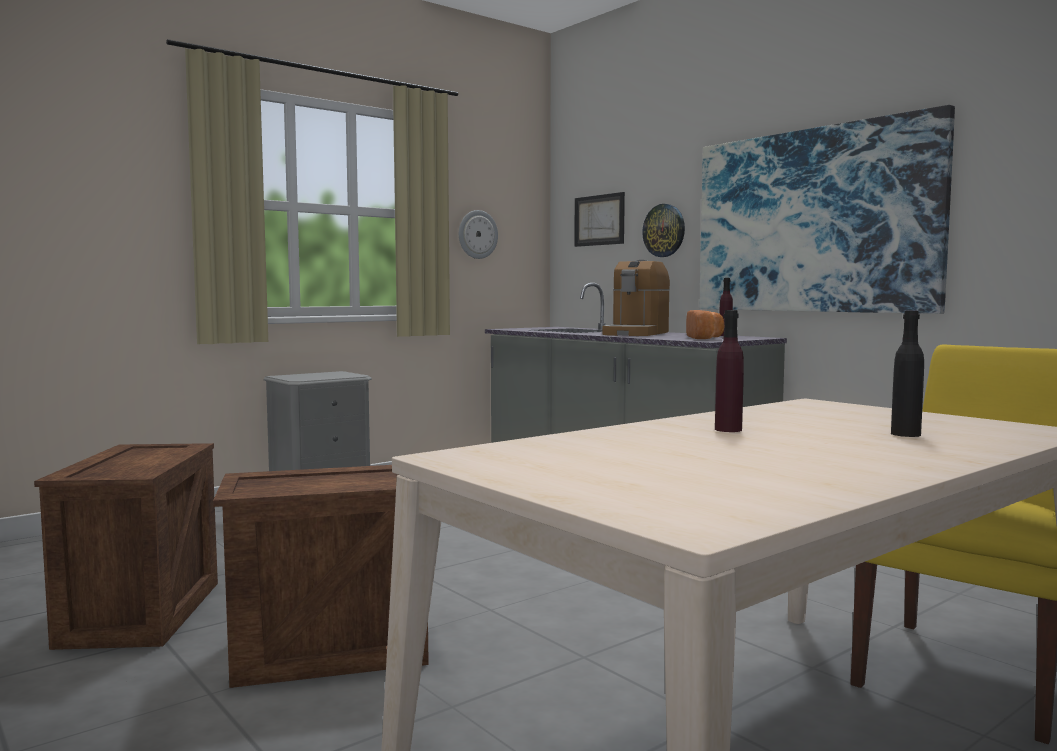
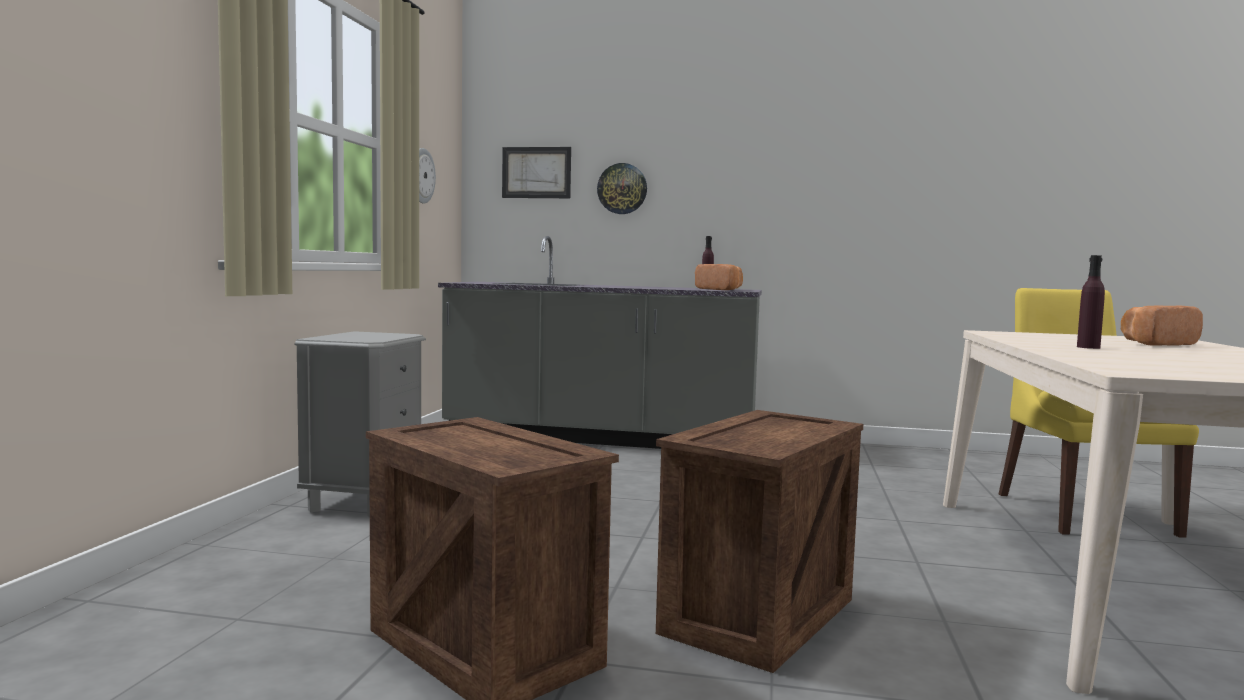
camera: 40 degrees left, 0 degrees up
(636, 333) = (626, 286): coffee machine -> none
(813, 221) = (784, 191): picture -> none
(905, 434) = (1155, 344): black bottle -> bread

